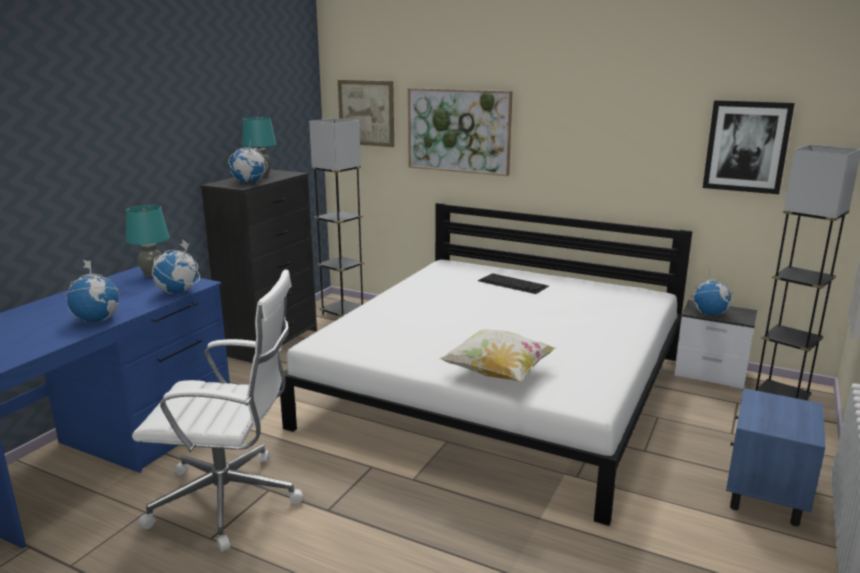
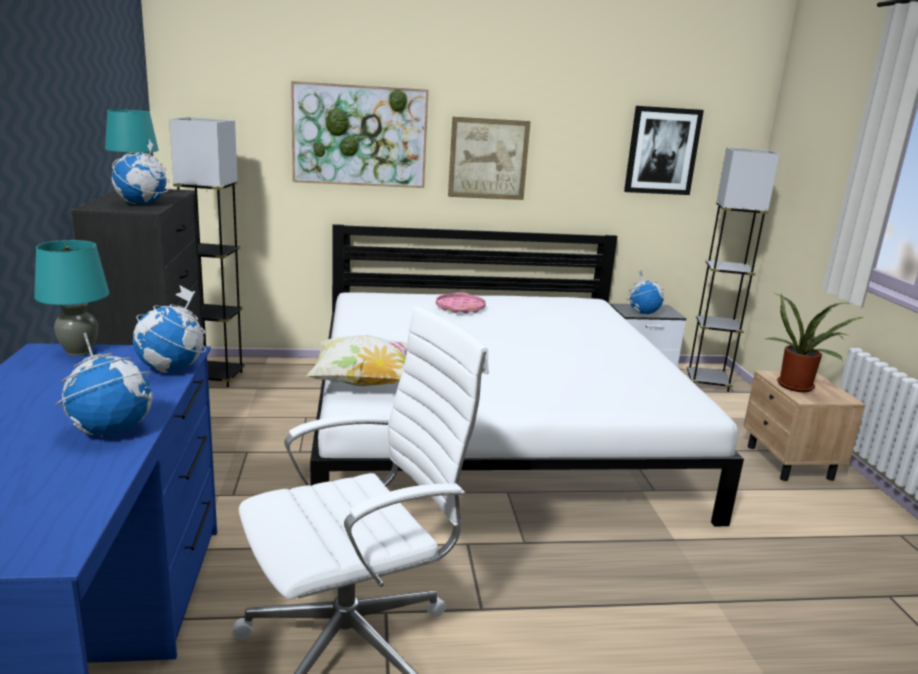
camera: 35 degrees left, 0 degrees up
(366, 113) = (225, 112): picture -> picture (488, 159)
(498, 373) = (586, 399): pillow -> pillow (363, 383)
(513, 283) = (460, 308): keyboard -> pink tray
(765, 496) = (789, 463): blue nightstand -> beige nightstand
(769, 412) = (798, 386): none -> potted plant

